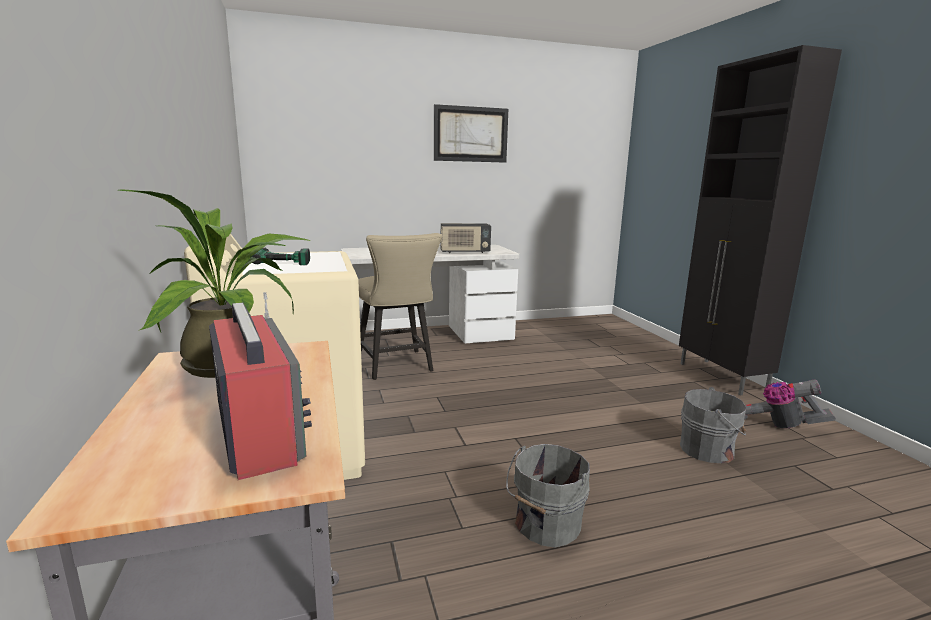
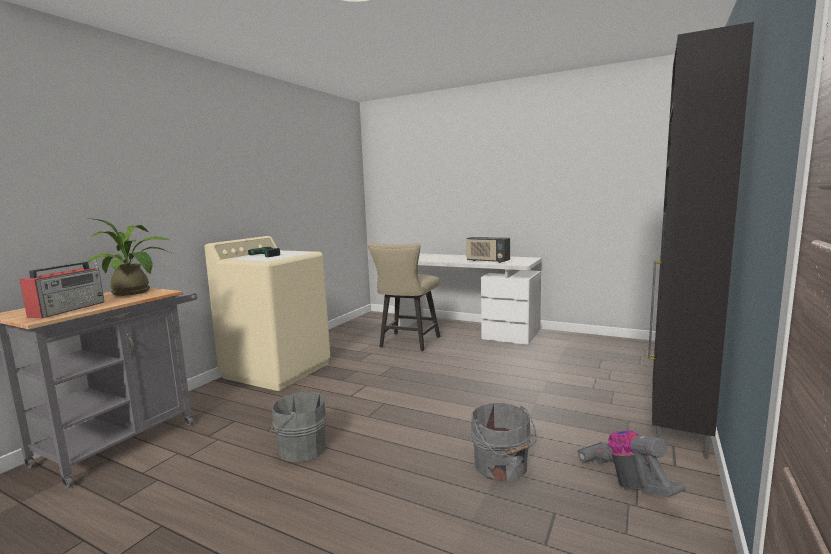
camera: 45 degrees right, 5 degrees down
(471, 134) = (518, 161): picture -> none

